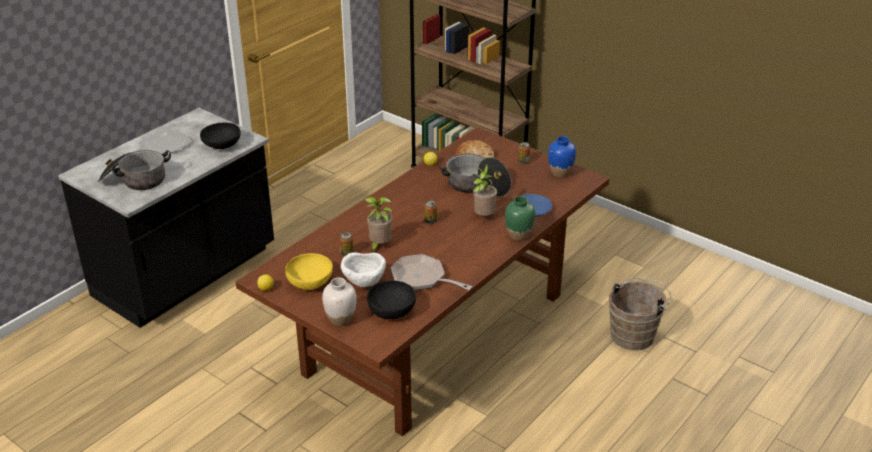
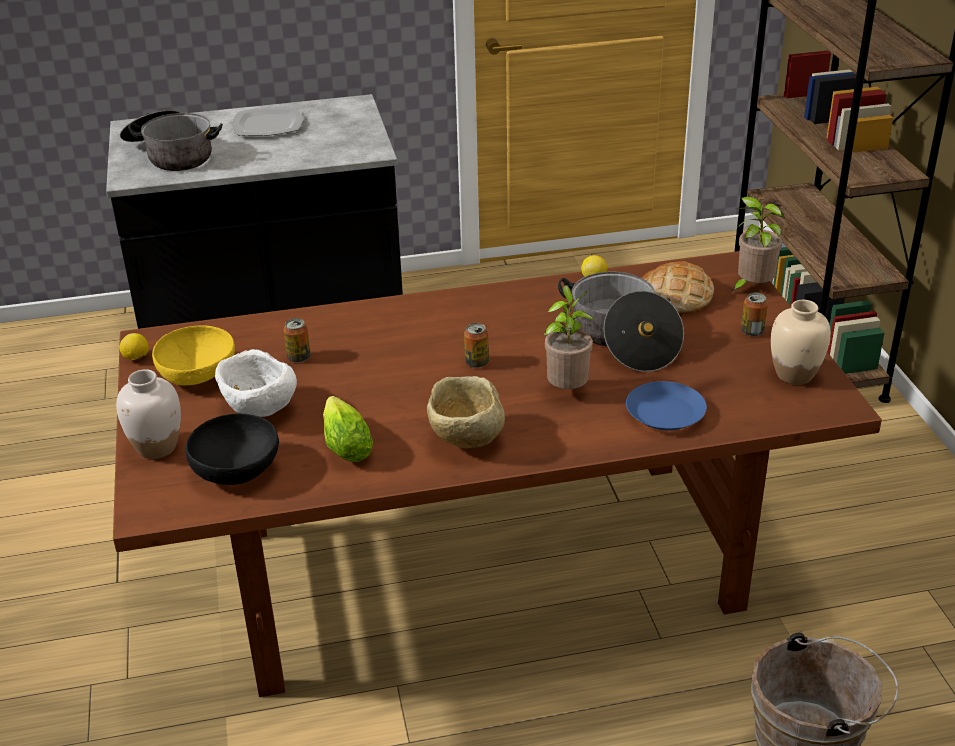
camera: 40 degrees right, 0 degrees up
(222, 146) = (326, 149): black bowl -> none
(379, 246) = (356, 366): potted plant -> potted plant (751, 288)
(422, 278) = (345, 443): frying pan -> lettuce
(470, 254) = (466, 440): none -> beige bowl
(518, 235) = (584, 446): green vase -> none
(560, 173) = (794, 375): blue vase -> beige vase

